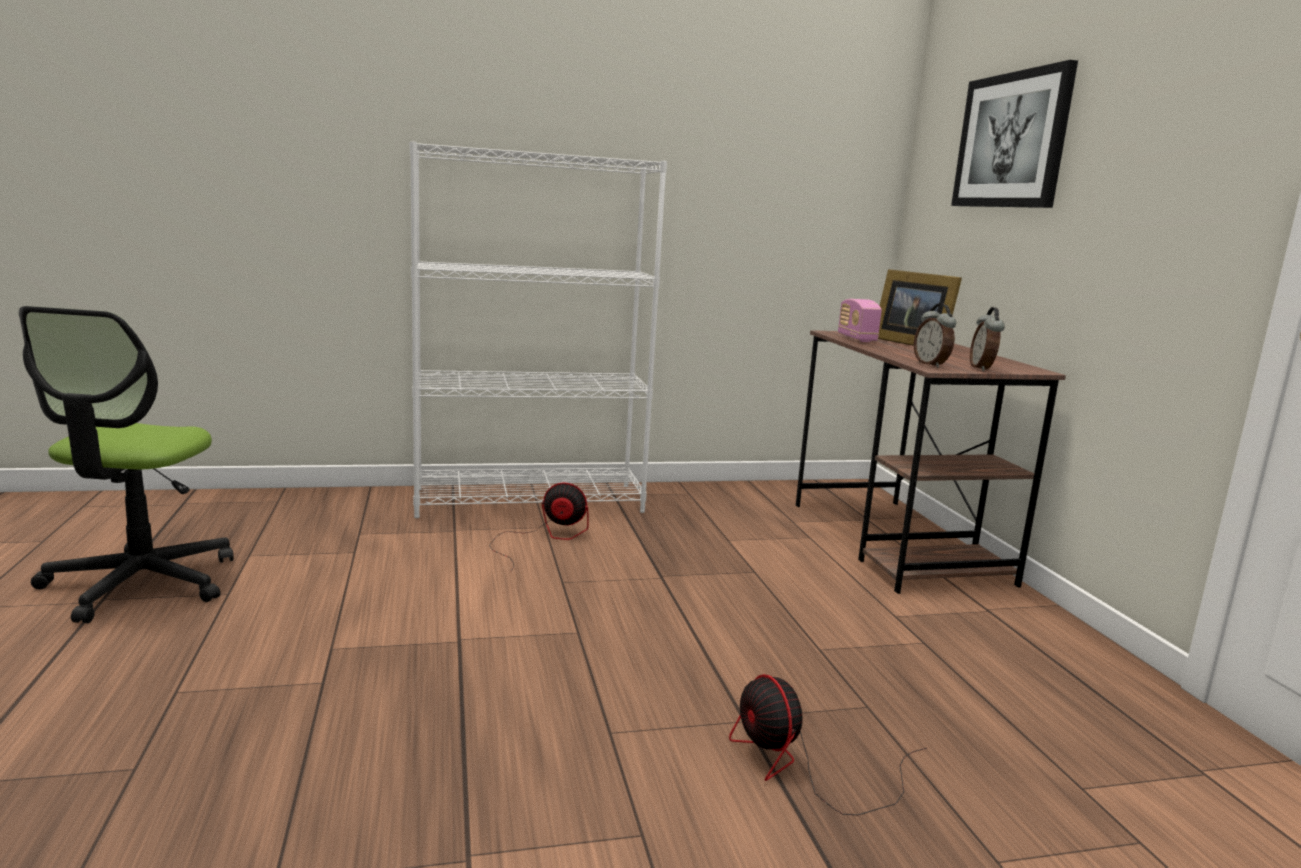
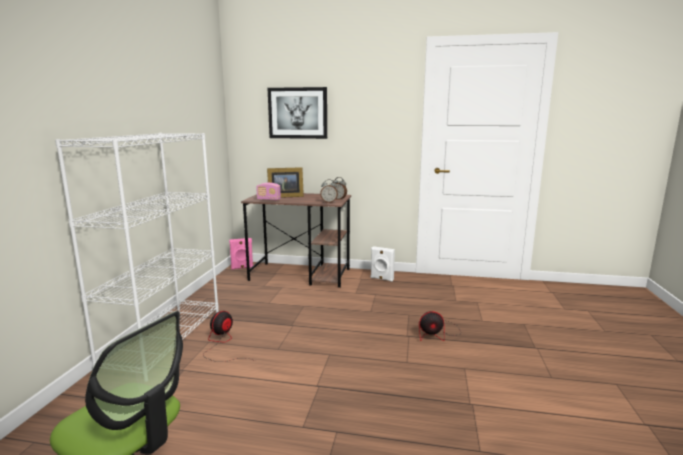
camera: 65 degrees left, 0 degrees up
(843, 489) = (242, 268): none -> pink speaker
(1035, 638) = (381, 279): none -> white speaker

